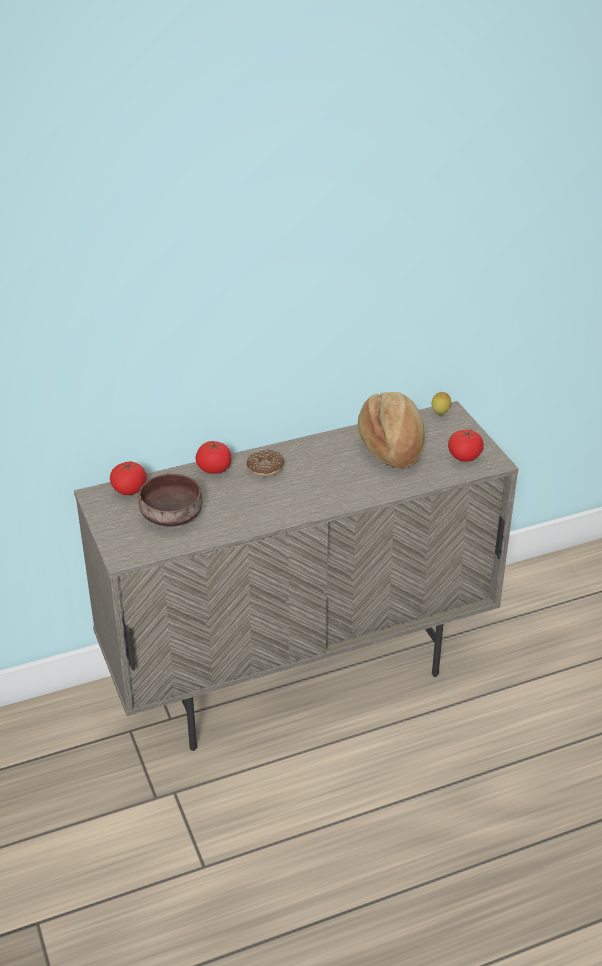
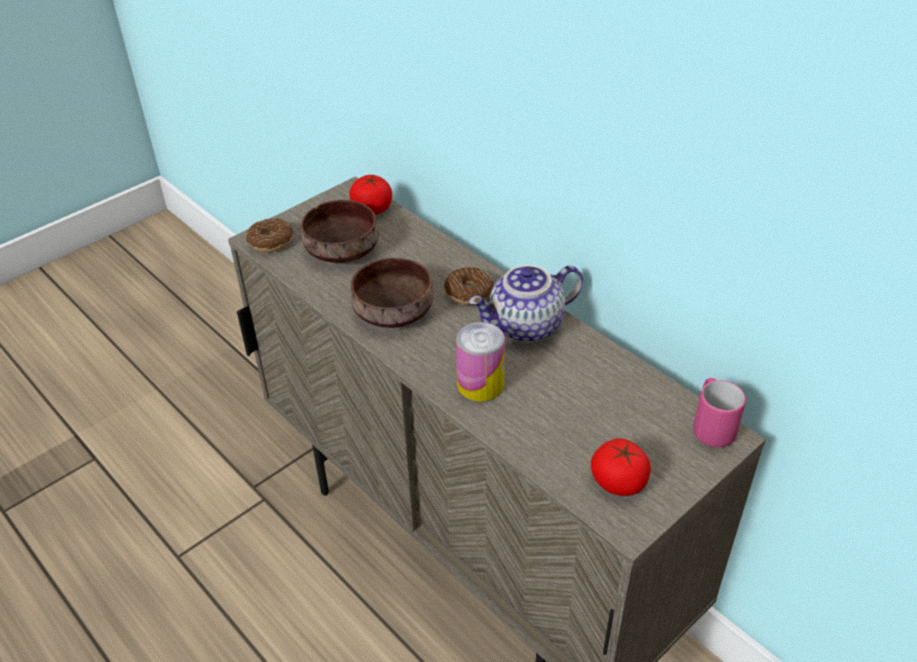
camera: 70 degrees right, 5 degrees up
(132, 549) = (271, 241): none -> donut
(214, 469) = (444, 254): tomato -> none
(261, 505) = (392, 310): none -> brown bowl
(317, 454) = (526, 327): none -> teapot
(359, 485) = (480, 384): none -> can
(391, 445) = (593, 393): bread -> none
(440, 414) = (711, 427): lemon -> pink mug

